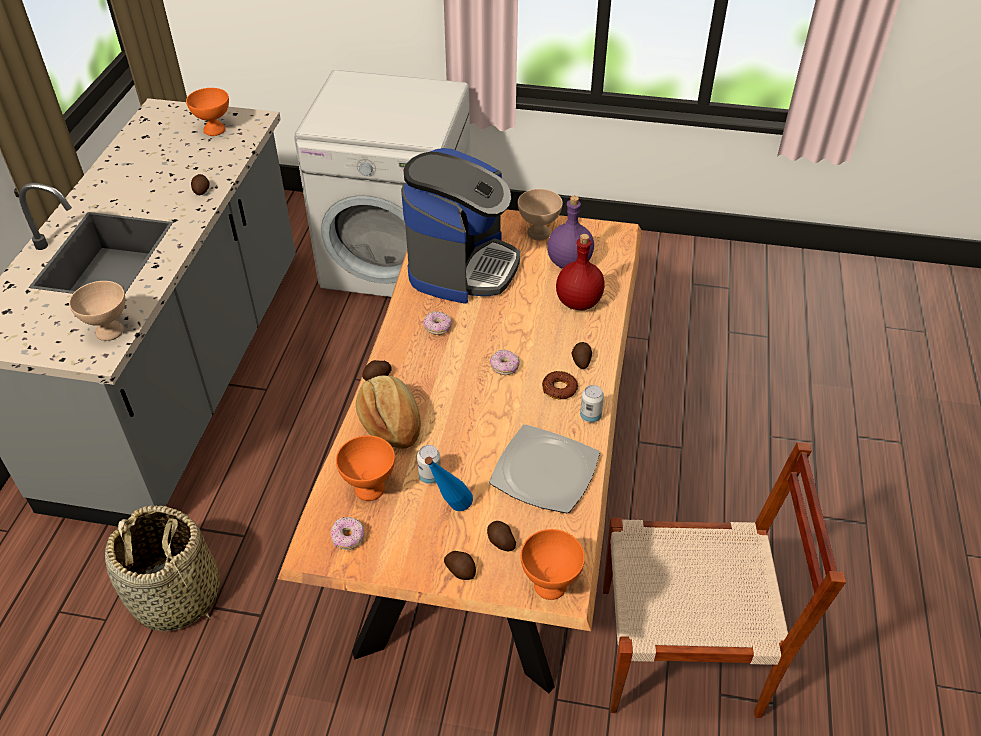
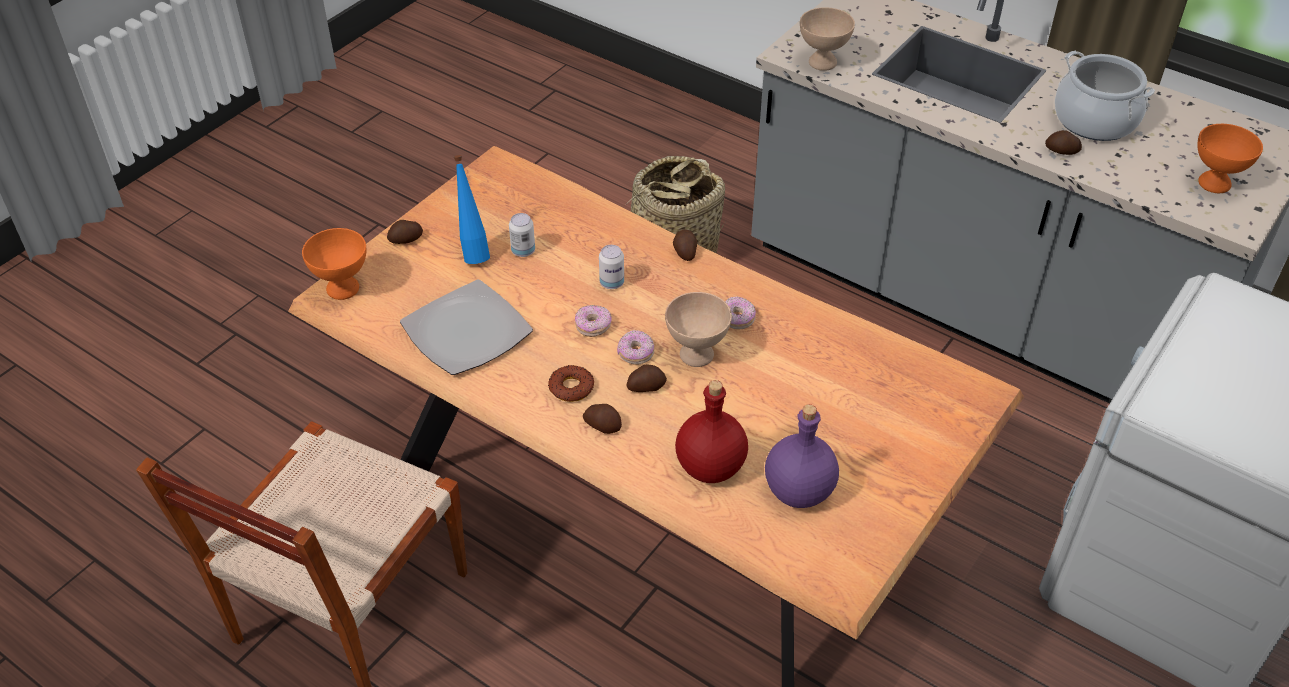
camera: 115 degrees right, 0 degrees up
(154, 182) = (1095, 120): none -> cooking pot
(348, 538) = (494, 185): donut -> donut (593, 326)
(368, 488) = (539, 209): orange bowl -> none
(390, 422) = (613, 244): bread -> none
(462, 266) = (845, 377): coffee machine -> none
(500, 541) = (413, 273): potato -> potato (646, 386)
(538, 232) = (887, 484): beige bowl -> beige bowl (698, 354)
(590, 416) = (512, 397): can -> can (612, 283)

